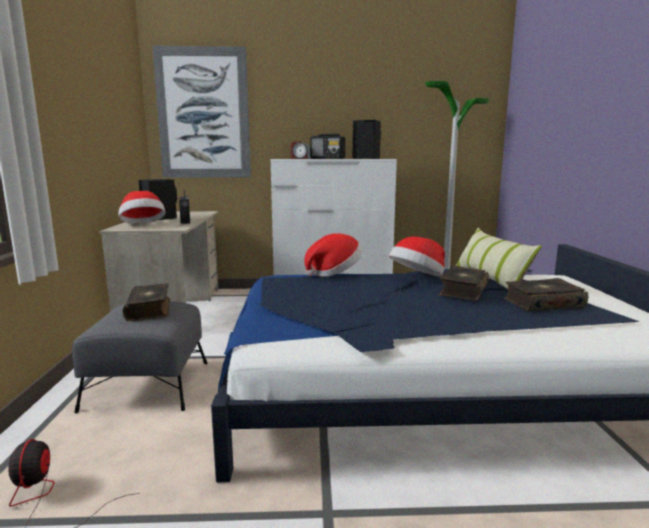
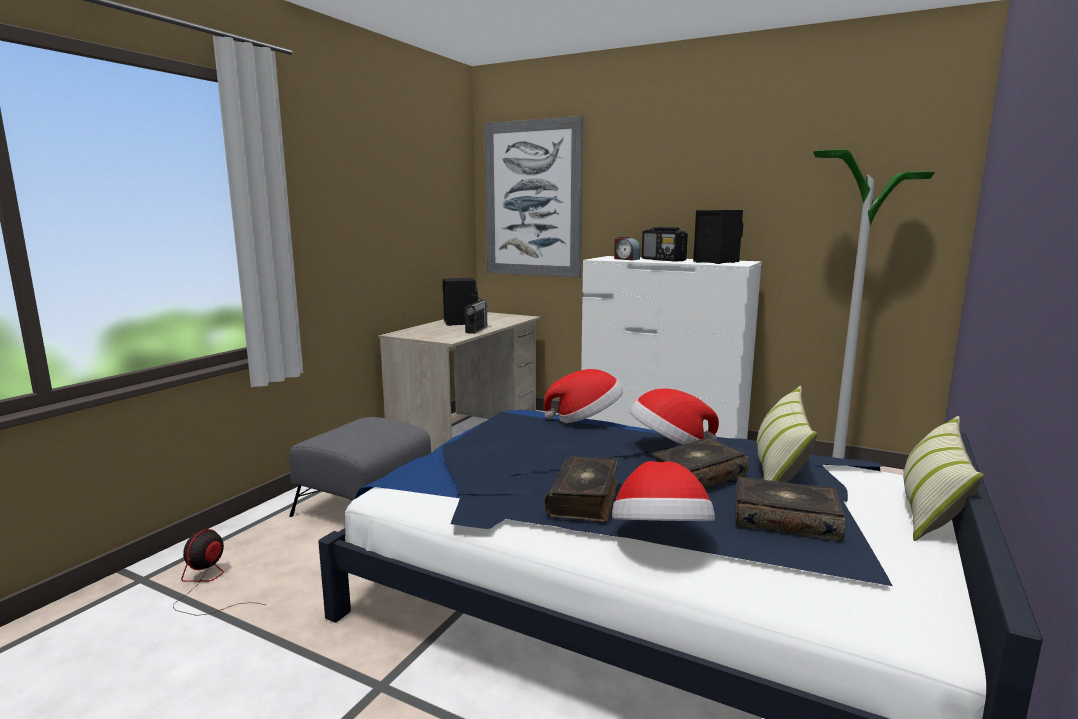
camera: 30 degrees right, 0 degrees up
(143, 225) = (426, 332): hat -> hat (660, 538)
(150, 309) = (372, 428): book -> book (585, 499)
(580, 285) = (930, 506): none -> pillow

